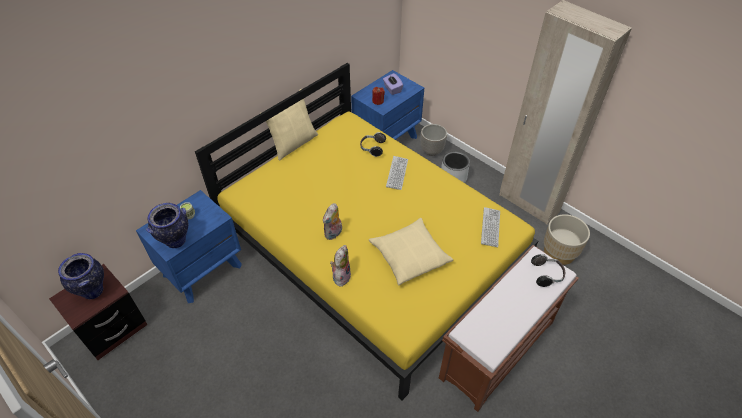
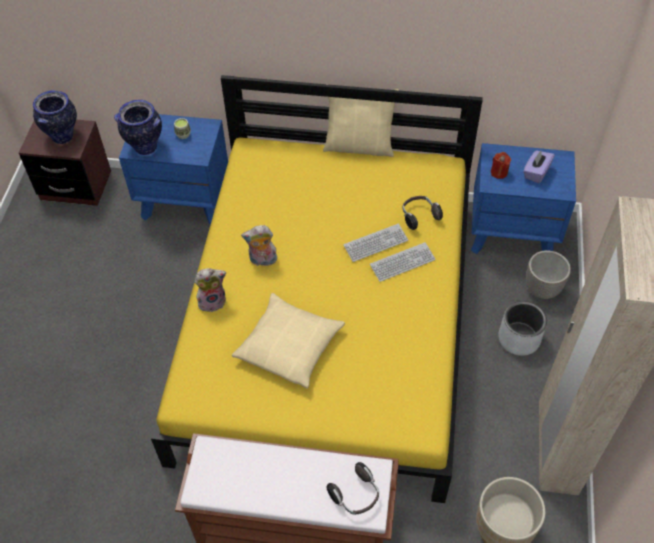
camera: 55 degrees right, 5 degrees up
(490, 227) = (400, 403): keyboard -> keyboard (375, 243)

